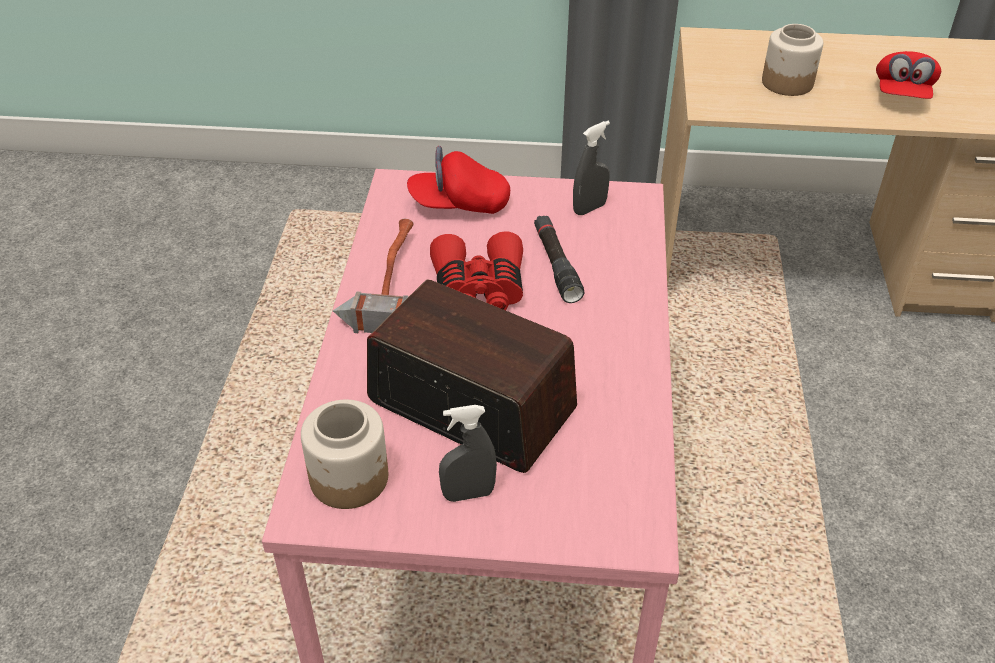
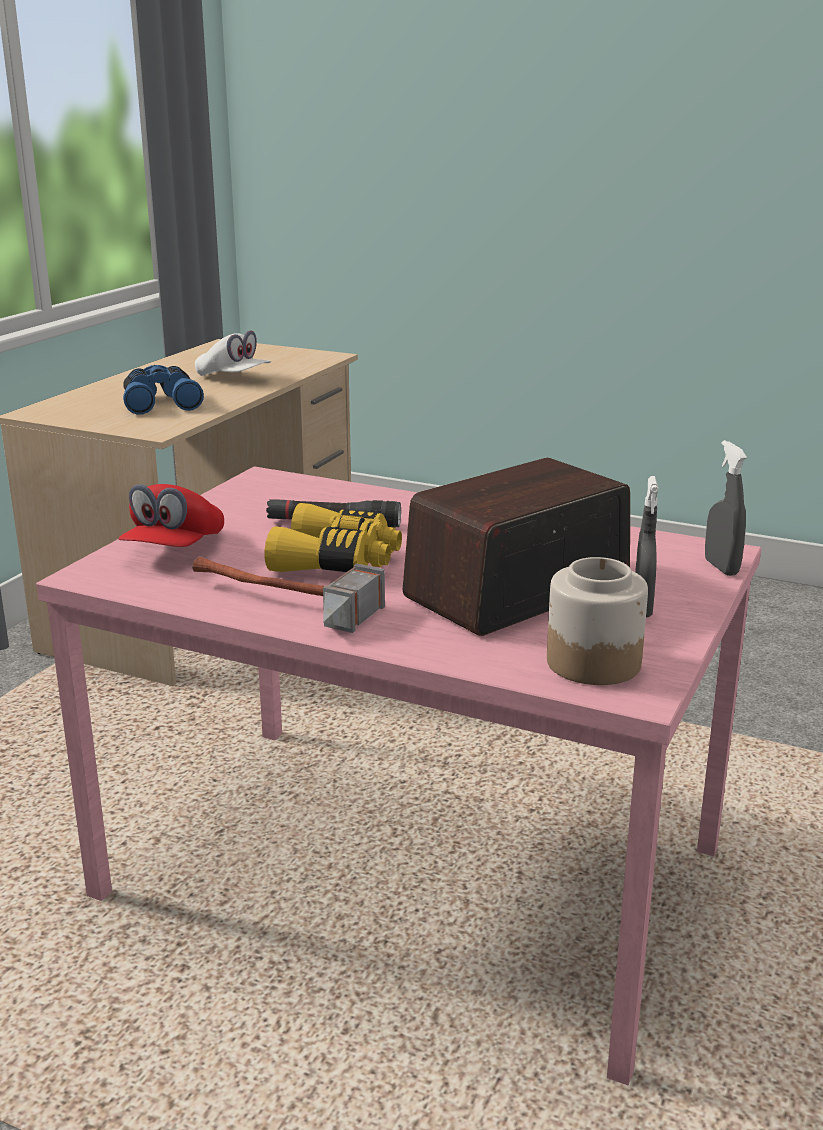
camera: 70 degrees left, 20 degrees down
(478, 289) = (337, 561): red binoculars -> yellow binoculars
(589, 208) = (258, 497): grey spray bottle -> grey spray bottle (721, 567)
(788, 83) = (161, 402): jar -> blue binoculars
(901, 94) = (233, 378): red cap -> white cap

